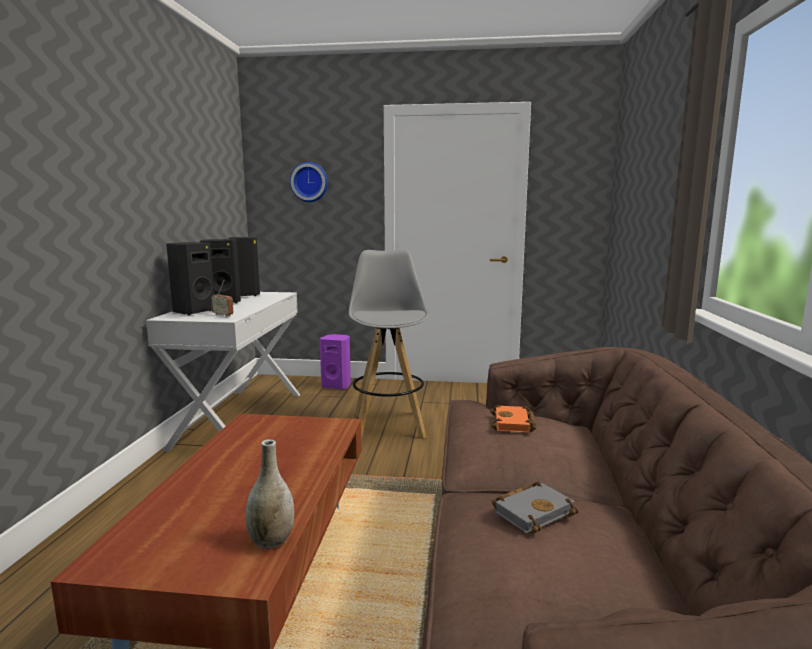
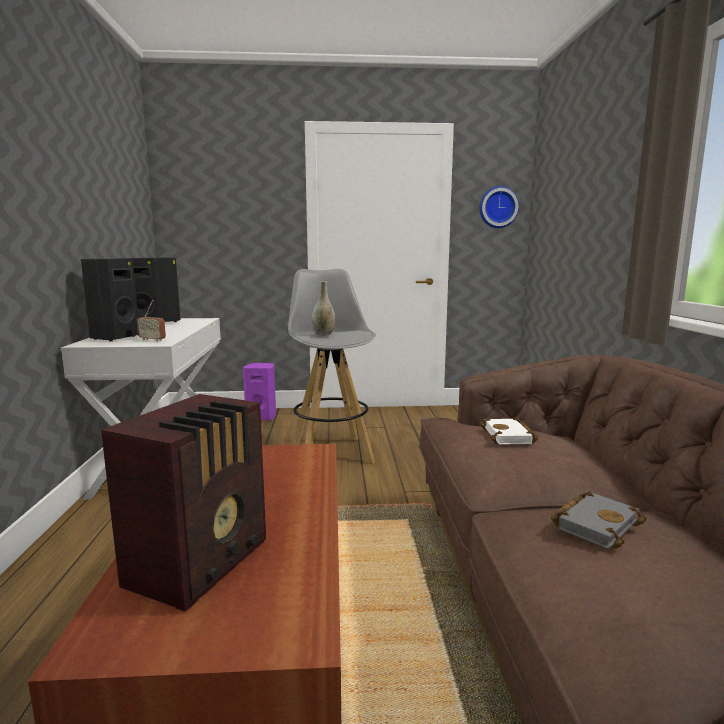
camera: 10 degrees left, 0 degrees up
(203, 511) = (203, 562): none -> radio
(271, 540) = (307, 589): grey vase -> grey vase (323, 335)
(310, 182) = (225, 201): wall clock -> wall clock (497, 207)
(514, 424) = (510, 436): orange book -> white book

